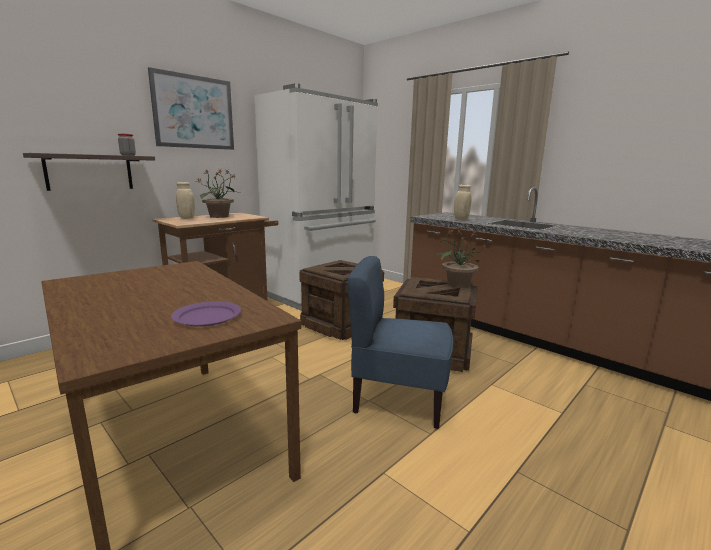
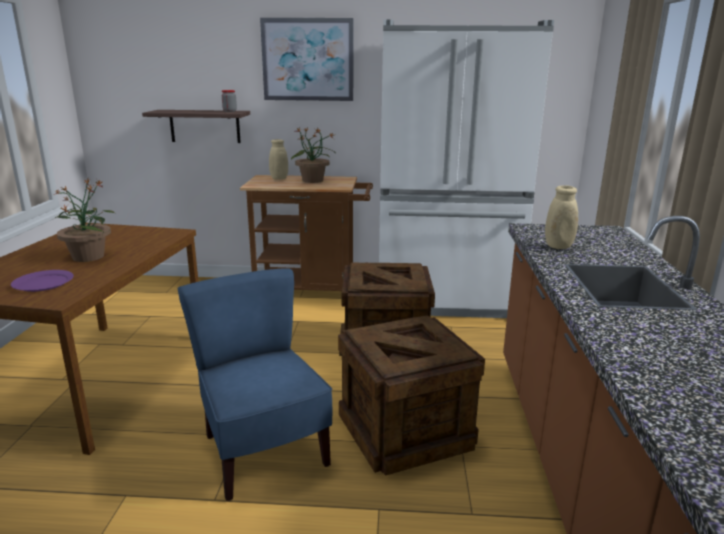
camera: 50 degrees right, 5 degrees up
(457, 284) = (447, 349): potted plant -> potted plant (89, 256)

